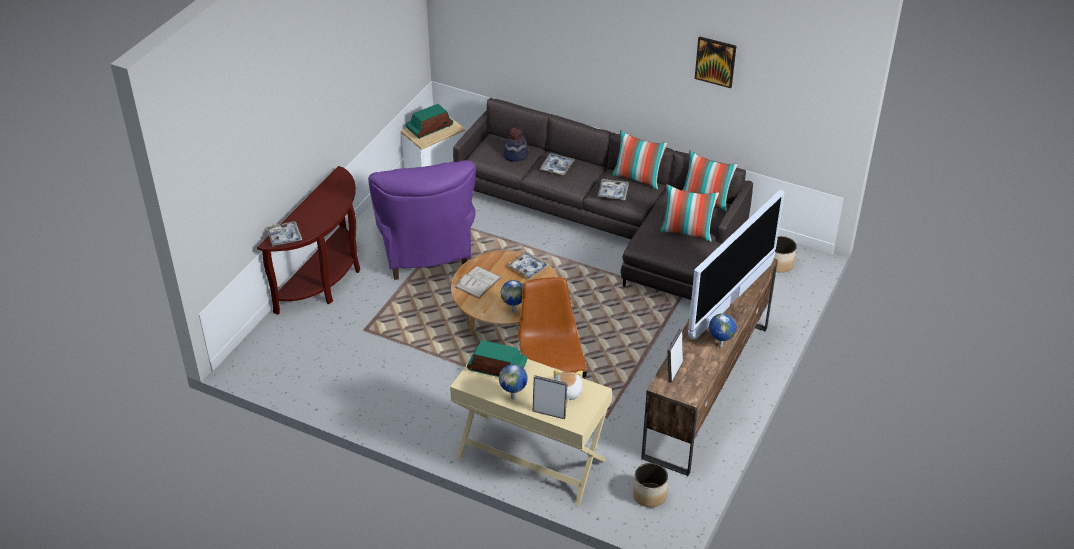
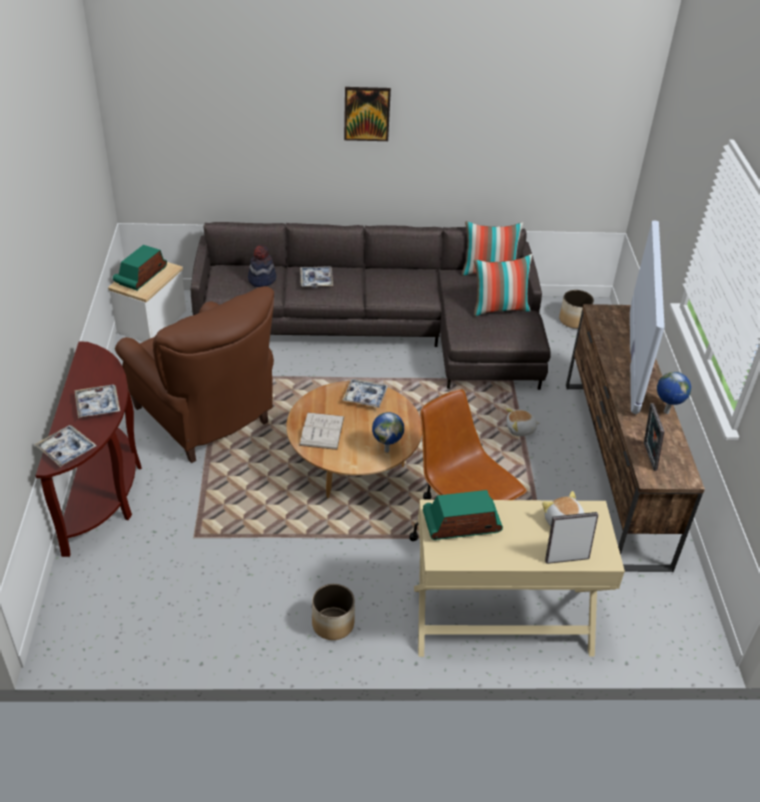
camera: 30 degrees left, 0 degrees up
(425, 251) = (205, 418): purple armchair -> brown armchair
(514, 397) = (511, 554): globe -> none
(613, 192) = (395, 290): tray -> tray (98, 405)
(637, 178) = (407, 269): pillow -> none
(649, 495) = (654, 610): planter -> planter (332, 624)
(656, 336) = (520, 429): none -> plush toy
(715, 61) = (485, 110): picture -> picture (366, 113)

